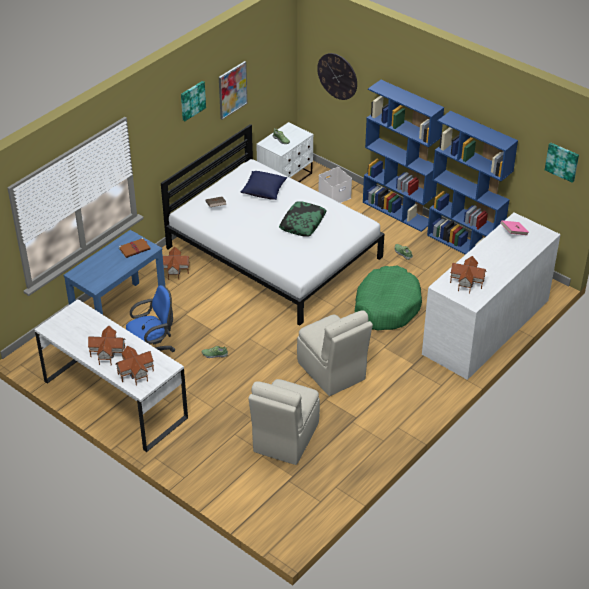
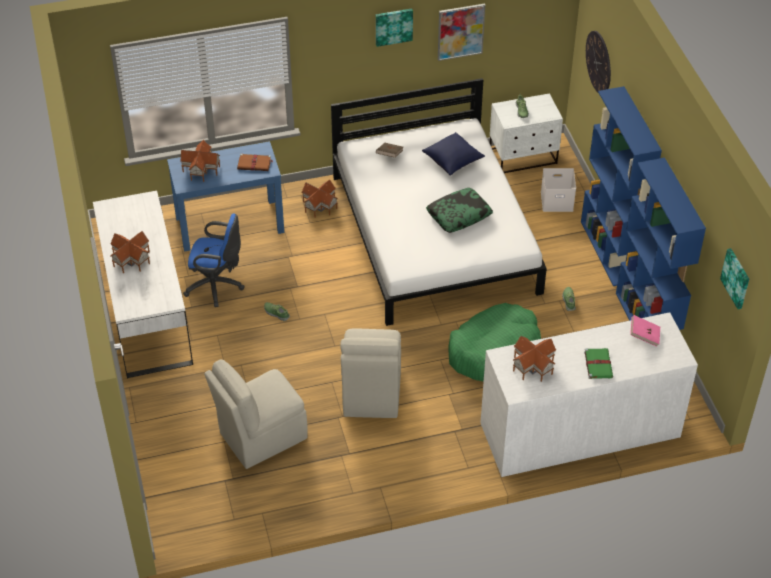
camera: 35 degrees right, 5 degrees up
(136, 372) = (137, 291): toy house -> toy house (202, 169)
(504, 262) = (598, 364): none -> green book

